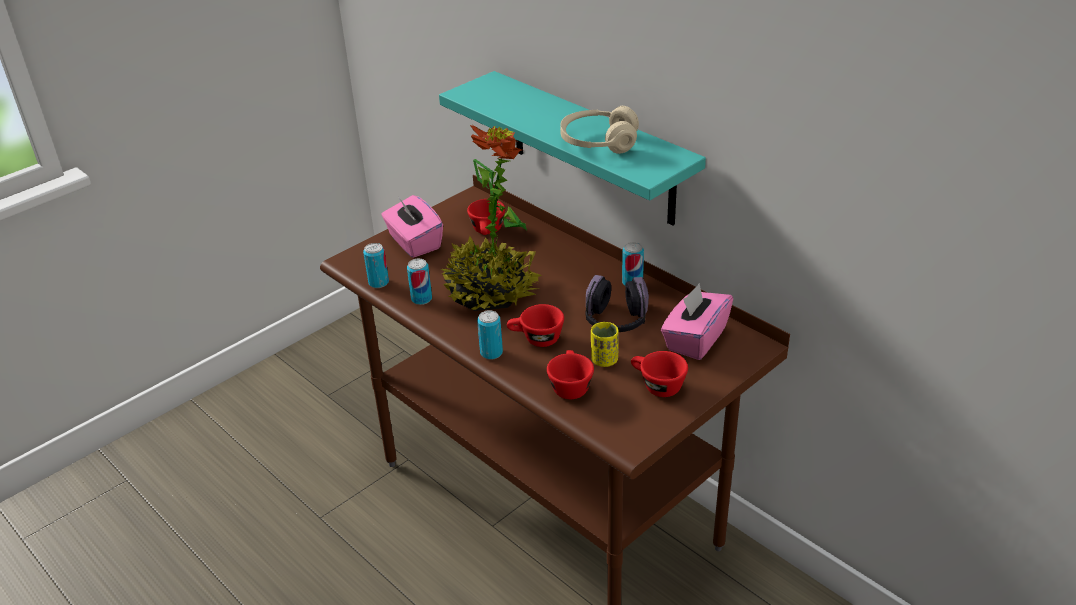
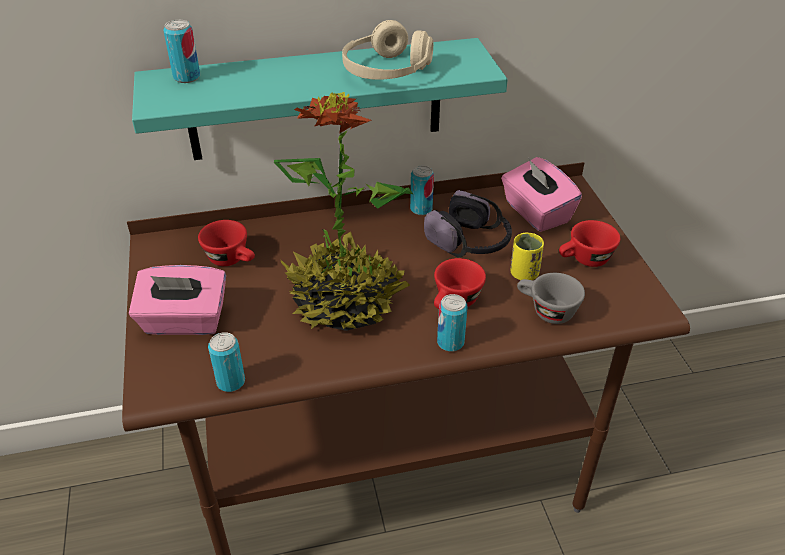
camera: 60 degrees left, 5 degrees up
(421, 299) = (302, 358): can -> can (187, 77)
(569, 386) = (546, 311): red cup -> grey cup

